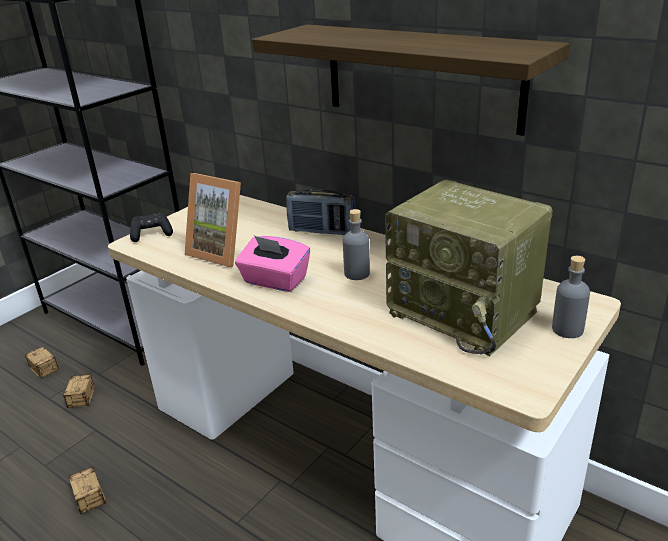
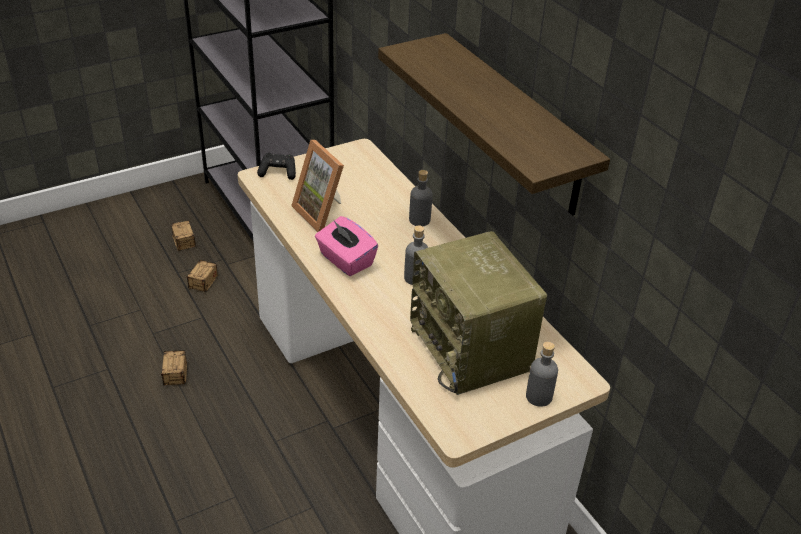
camera: 20 degrees right, 10 degrees up
(322, 231) = (419, 220): radio -> grey bottle

